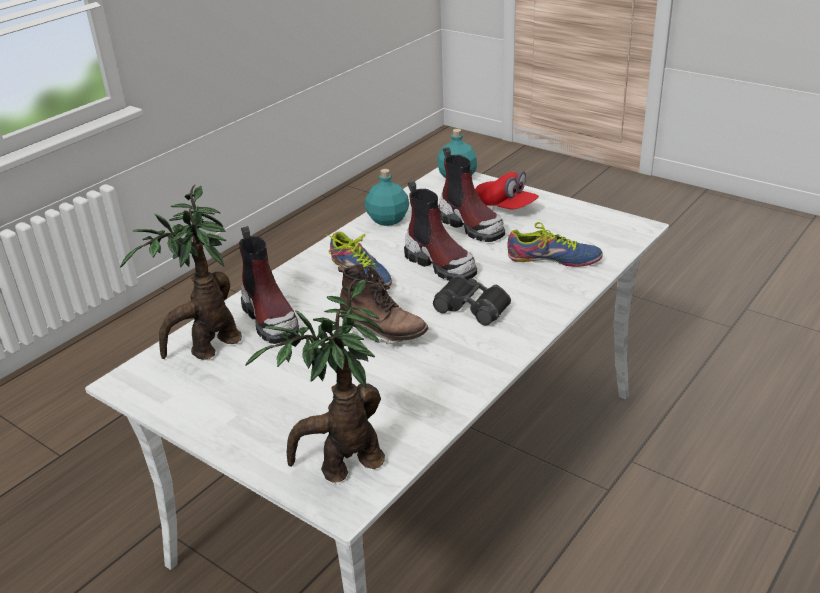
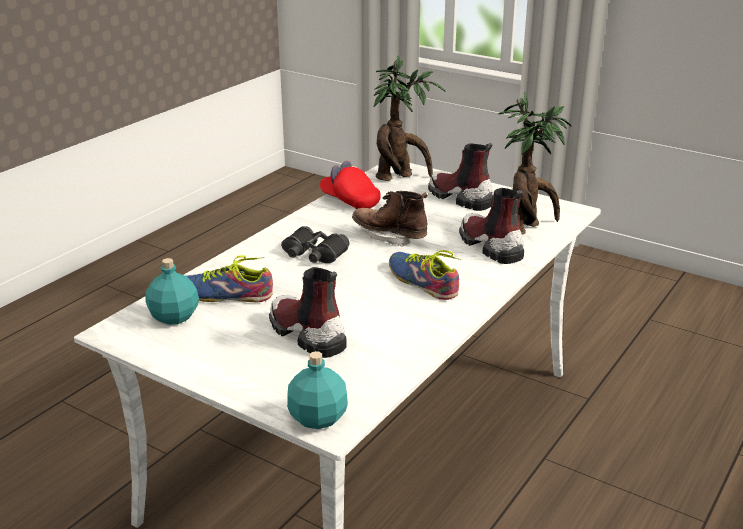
camera: 175 degrees right, 5 degrees down
(388, 220) = (408, 343): turquoise bottle -> turquoise bottle (173, 317)
(440, 264) = (342, 290): boot -> boot (459, 198)
(505, 207) = (259, 361): red cap -> red cap (350, 201)

